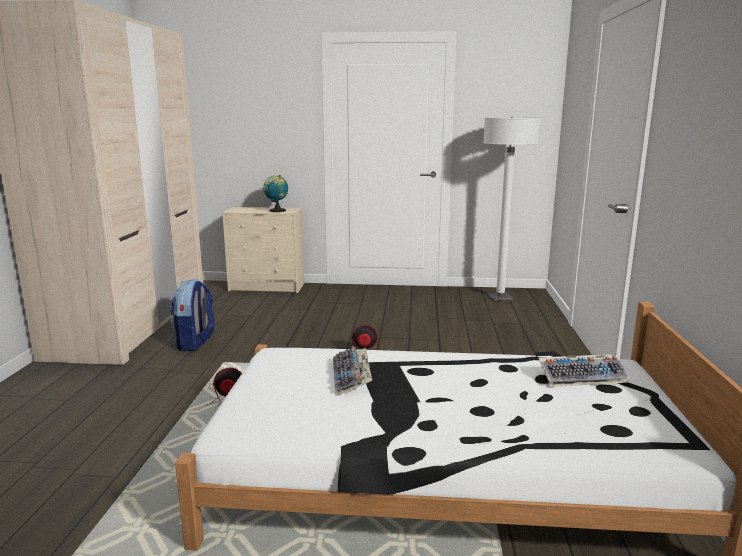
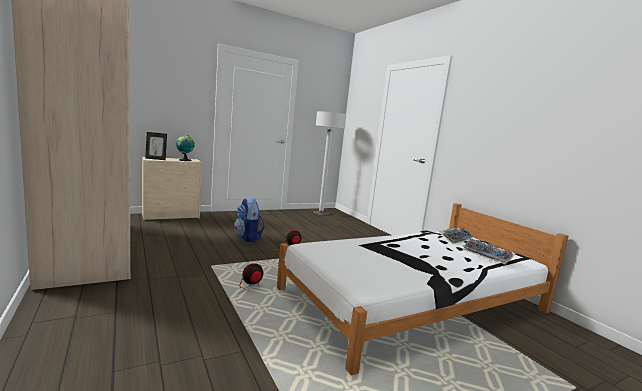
camera: 35 degrees left, 5 degrees down
(195, 343) = (170, 256): backpack -> backpack (248, 238)
(240, 210) = (156, 159): none -> picture frame
(351, 378) = (370, 252): keyboard -> keyboard (488, 255)

